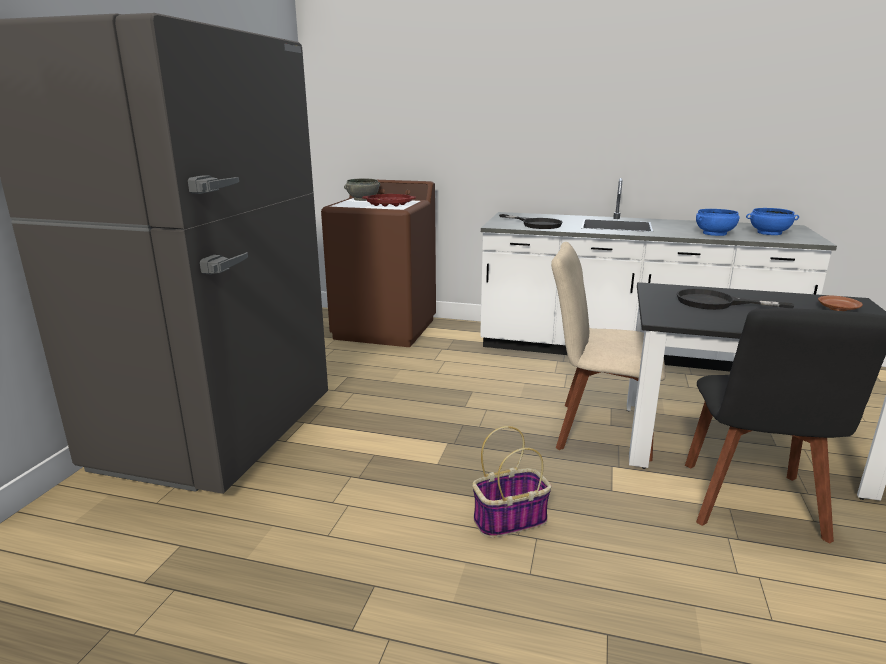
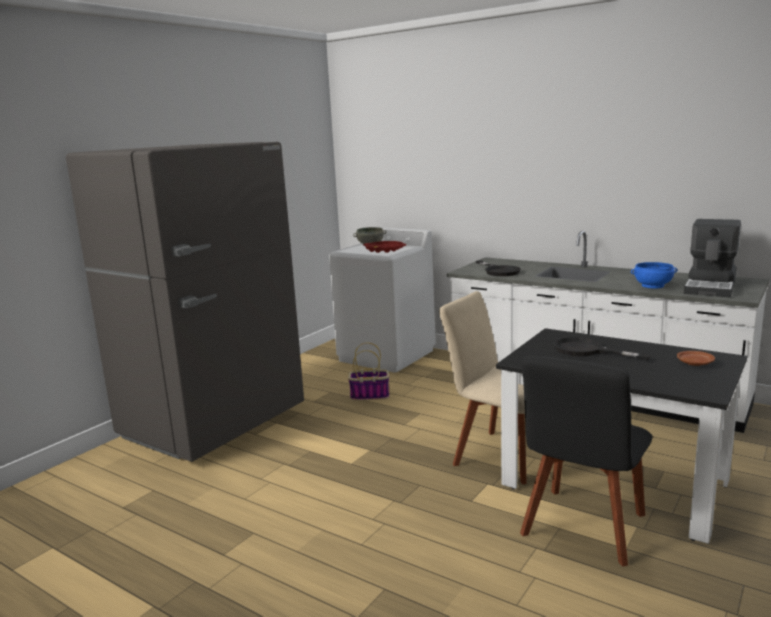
camera: 20 degrees right, 5 degrees down
(385, 329) = (387, 355): brown washing machine -> white washing machine
(510, 519) = (375, 508): basket -> basket (370, 395)
(769, 233) = (711, 287): blue bowl -> coffee machine

